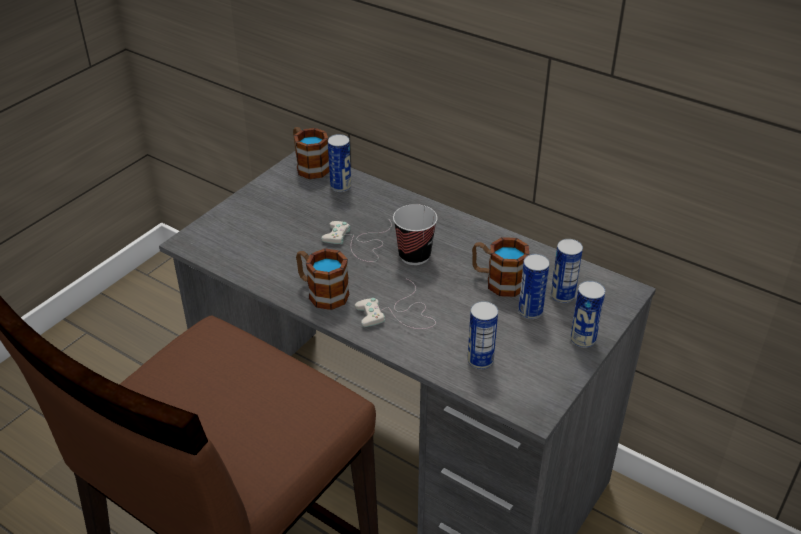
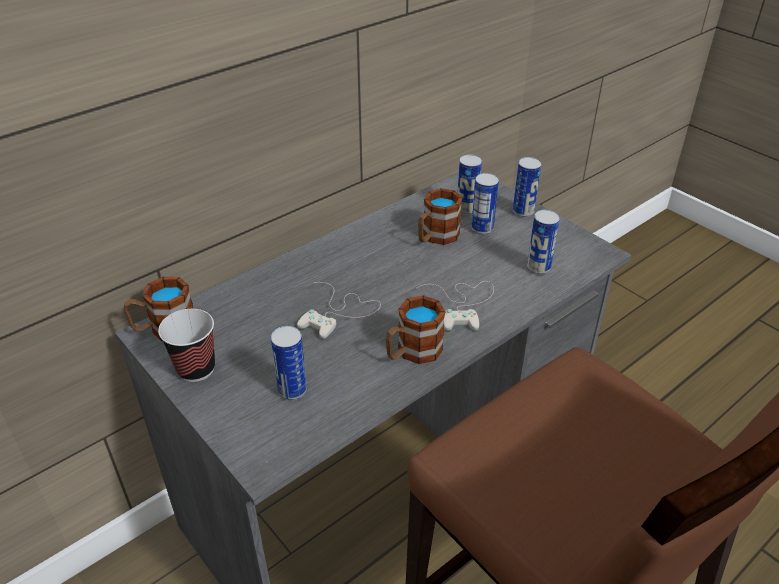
camera: 75 degrees left, 0 degrees up
(340, 186) = (225, 310): can -> can (292, 390)
(414, 255) = (377, 278): cup -> cup (196, 369)

